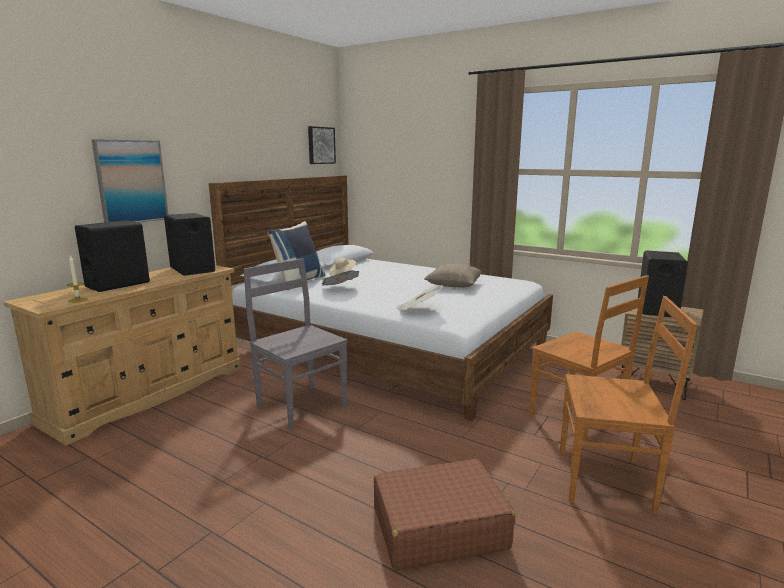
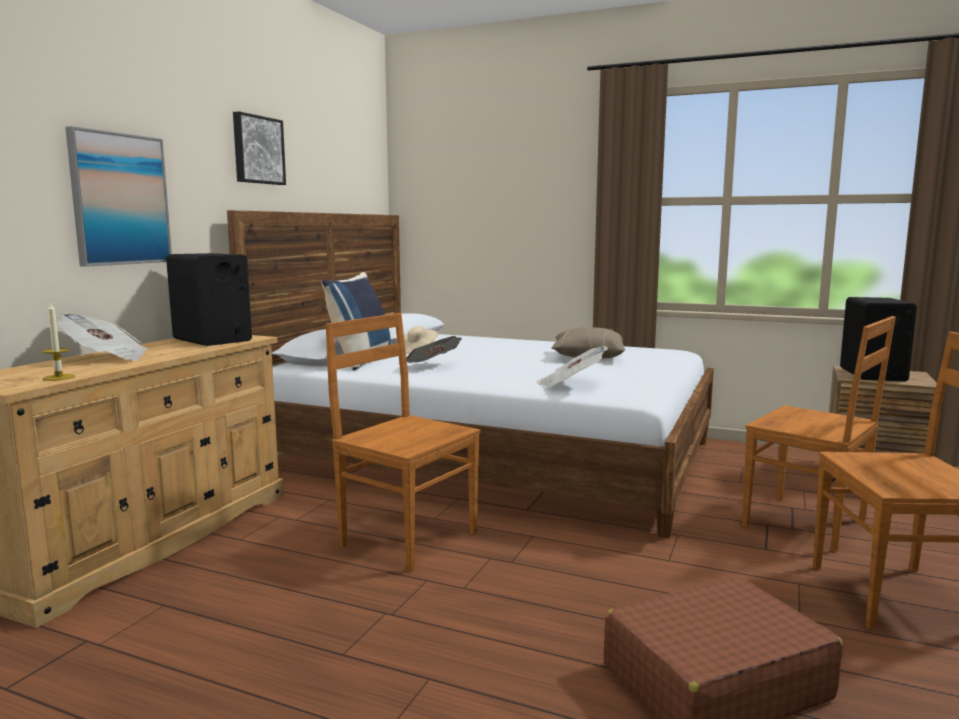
camera: 10 degrees left, 5 degrees down
(118, 284) = (107, 358): black speaker -> newspaper
(300, 405) = (406, 538): grey chair -> brown chair
(320, 145) = (365, 170): picture -> picture (257, 150)

